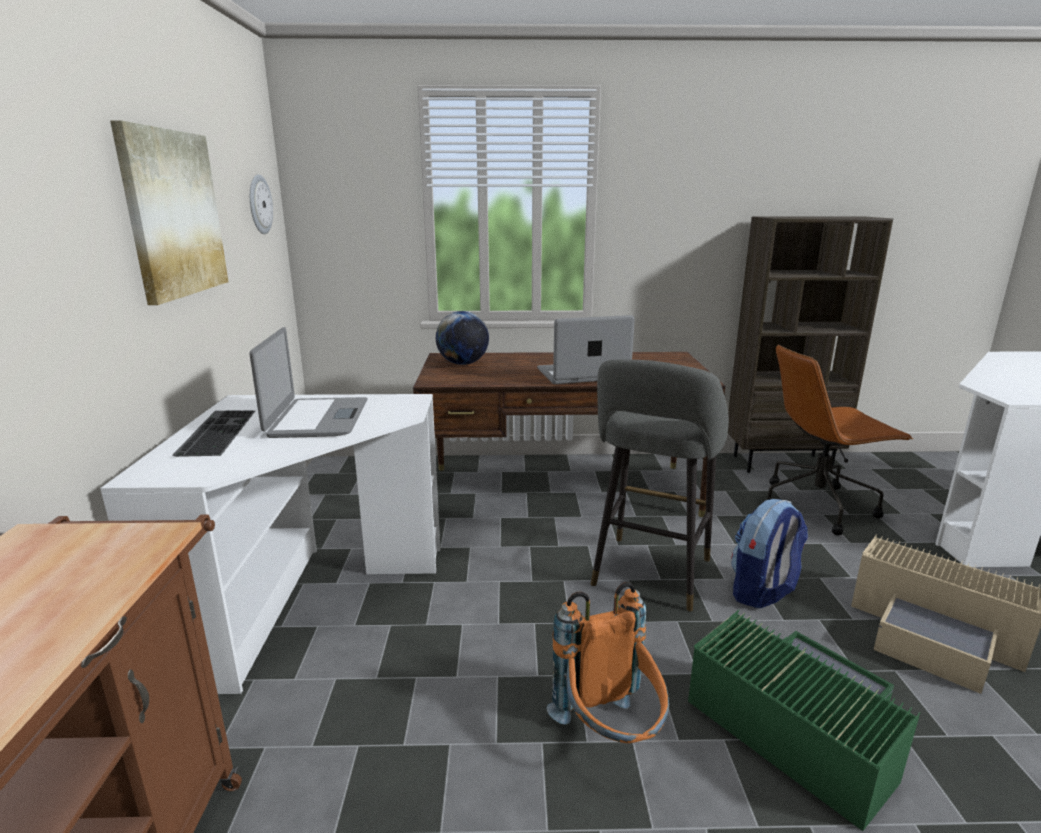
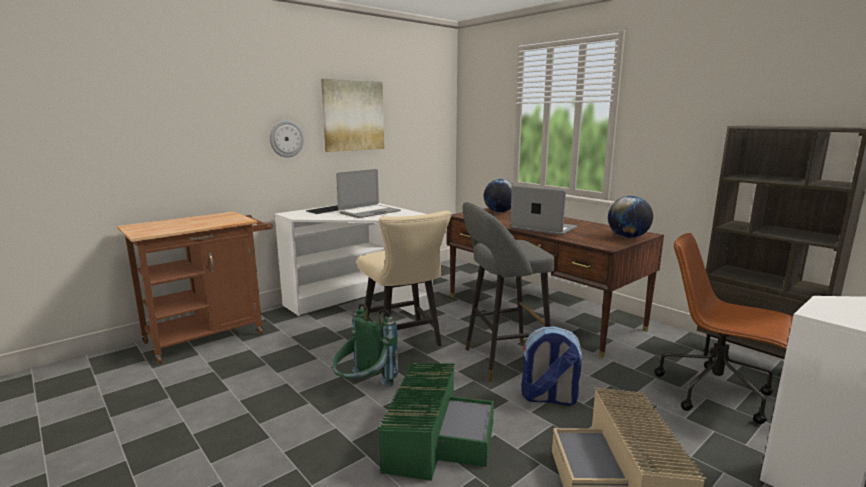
camera: 50 degrees right, 5 degrees down
(259, 204) = (429, 113): wall clock -> wall clock (286, 139)
(508, 623) = (404, 342): none -> beige chair
(610, 735) = (364, 388): orange backpack -> green backpack
(678, 363) = (627, 237): none -> globe

